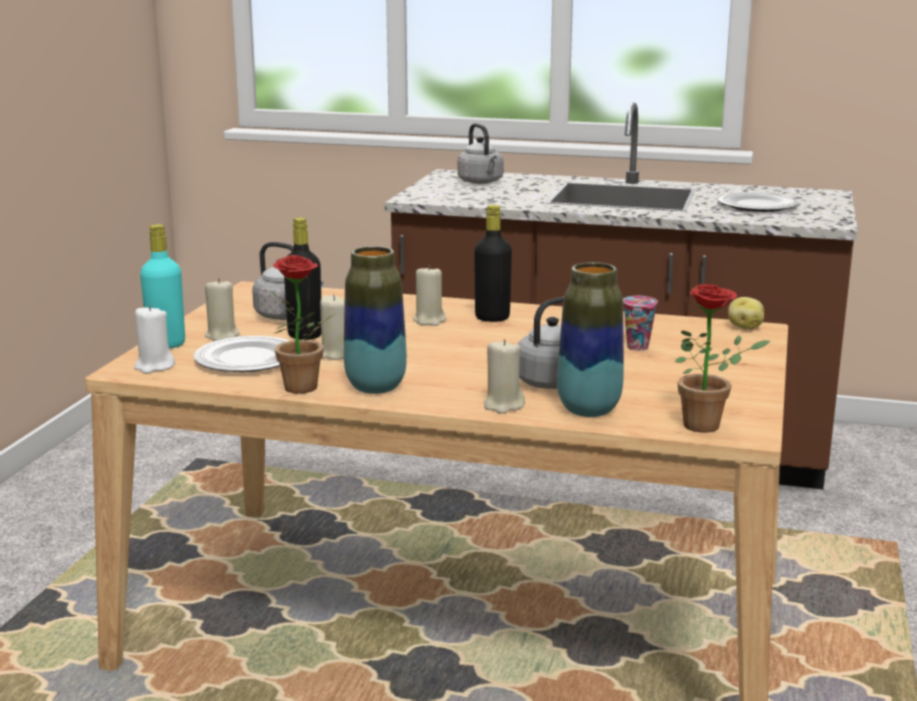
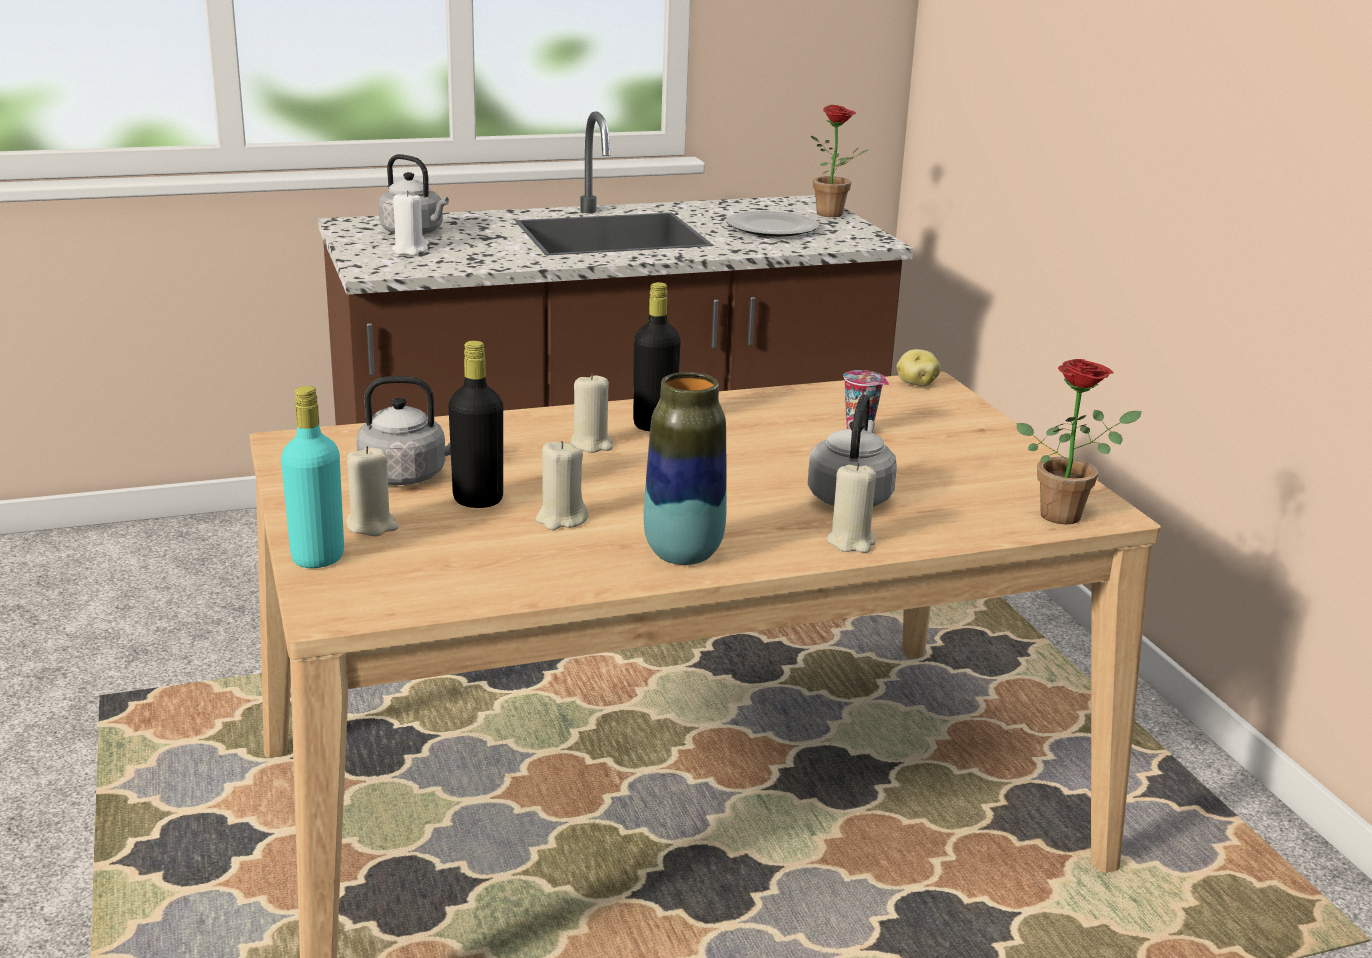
camera: 35 degrees left, 5 degrees up
(154, 366) = (360, 597): white candle -> white candle (410, 250)
(248, 359) = (465, 552): plate -> none
(303, 390) = (608, 580): potted plant -> potted plant (835, 215)
(588, 410) = (938, 524): vase -> none

